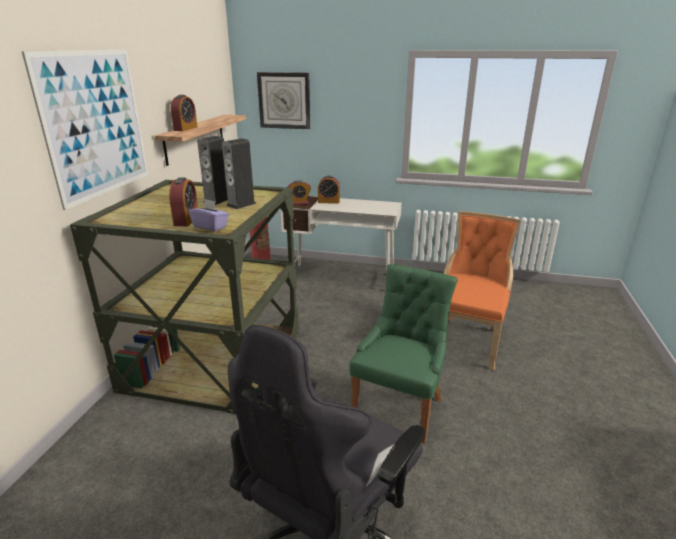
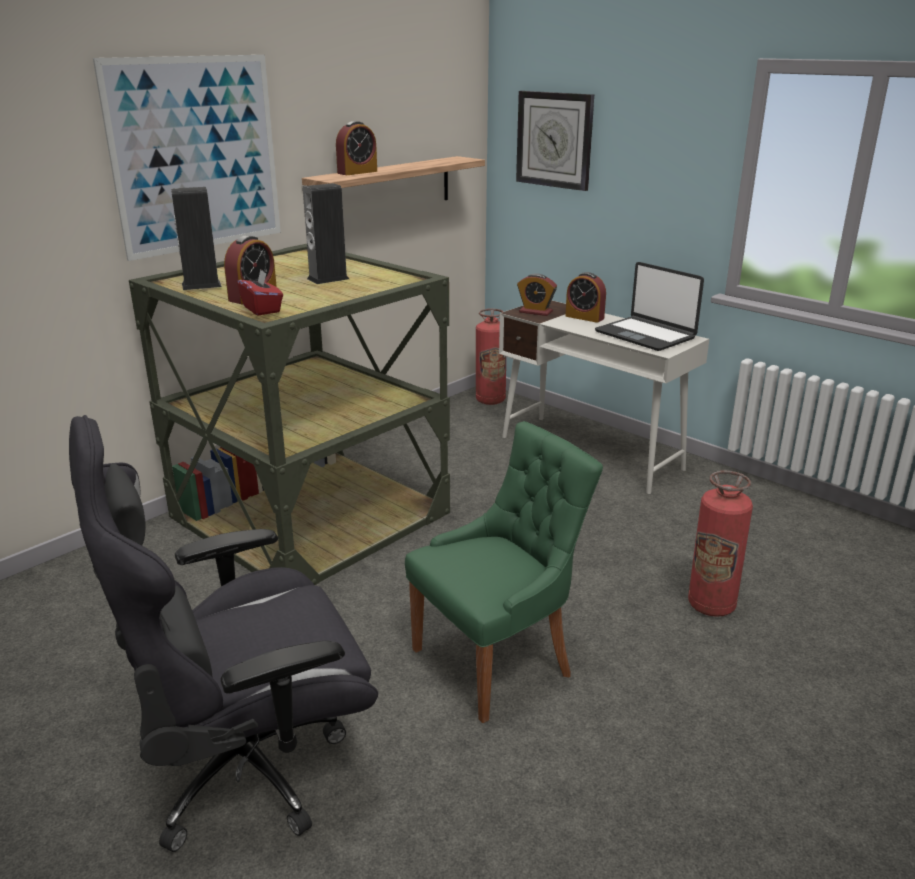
camera: 30 degrees right, 0 degrees up
(210, 227) = (262, 309): purple tissue box -> red tissue box
(241, 204) = (347, 289): speaker -> speaker (201, 285)
(370, 206) = (645, 335): none -> laptop
(466, 339) = (711, 605): orange chair -> fire extinguisher

